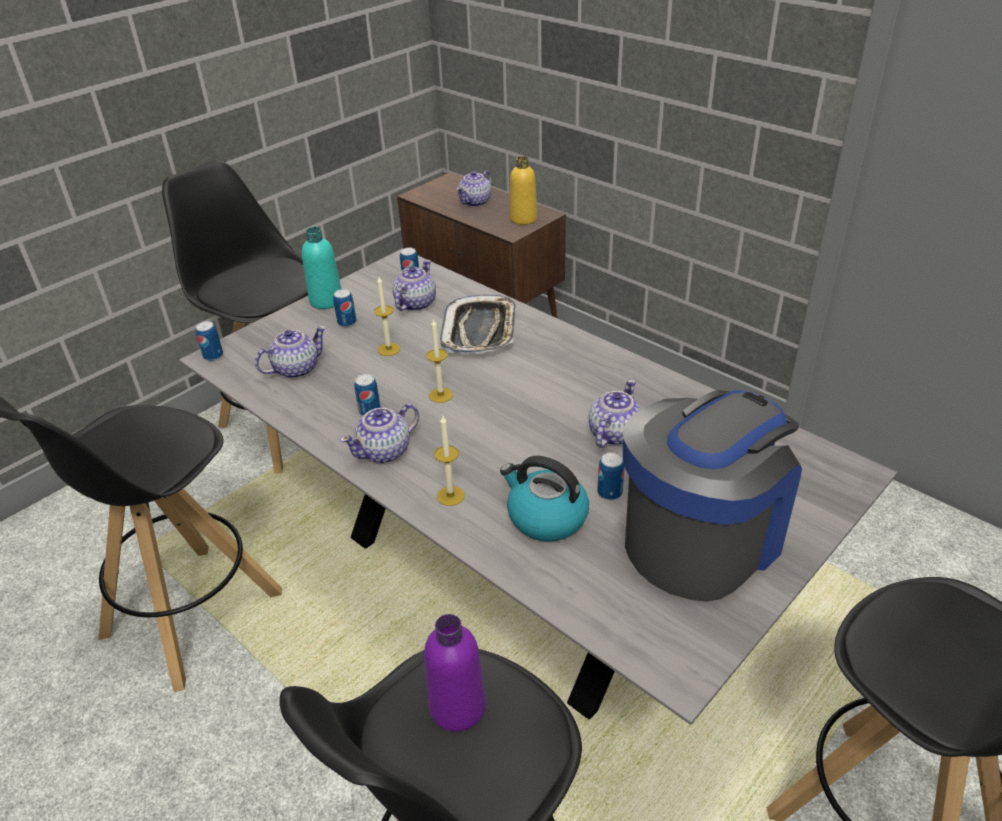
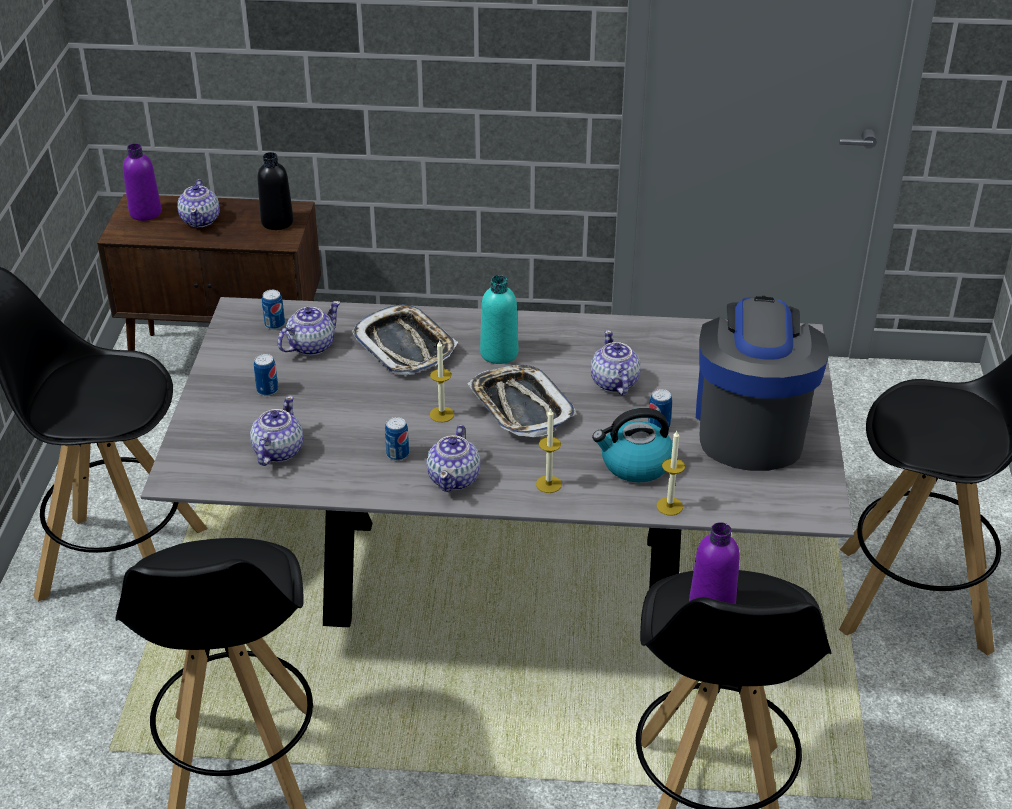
camera: 40 degrees left, 0 degrees up
(213, 356) = (174, 477): can -> none
(326, 301) = (215, 379): turquoise bottle -> turquoise bottle (499, 353)
(389, 349) = (342, 397): candle -> candle (669, 506)
(415, 304) = (310, 346): teapot -> teapot turned 60 degrees clockwise
(447, 187) = (145, 213): none -> purple bottle
(508, 418) = (520, 407): none -> tray
(523, 219) = (277, 222): yellow bottle -> black bottle

